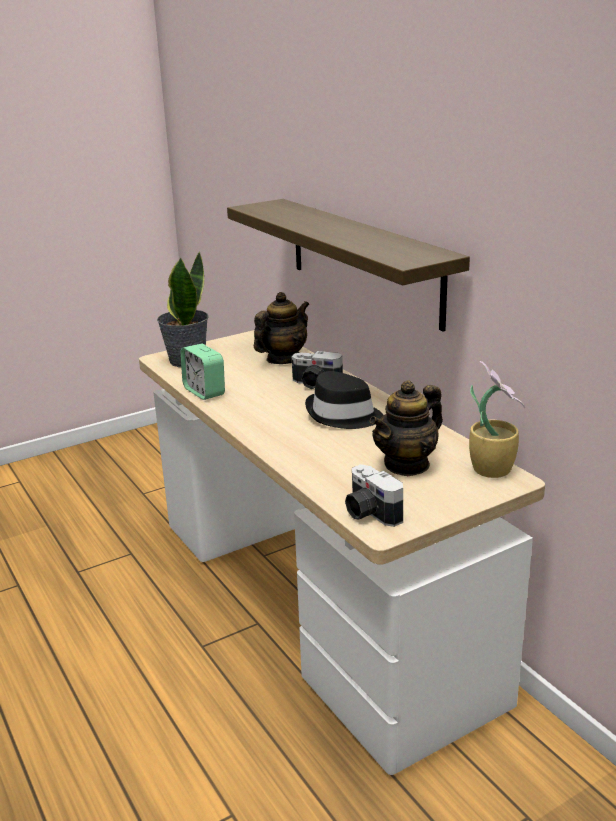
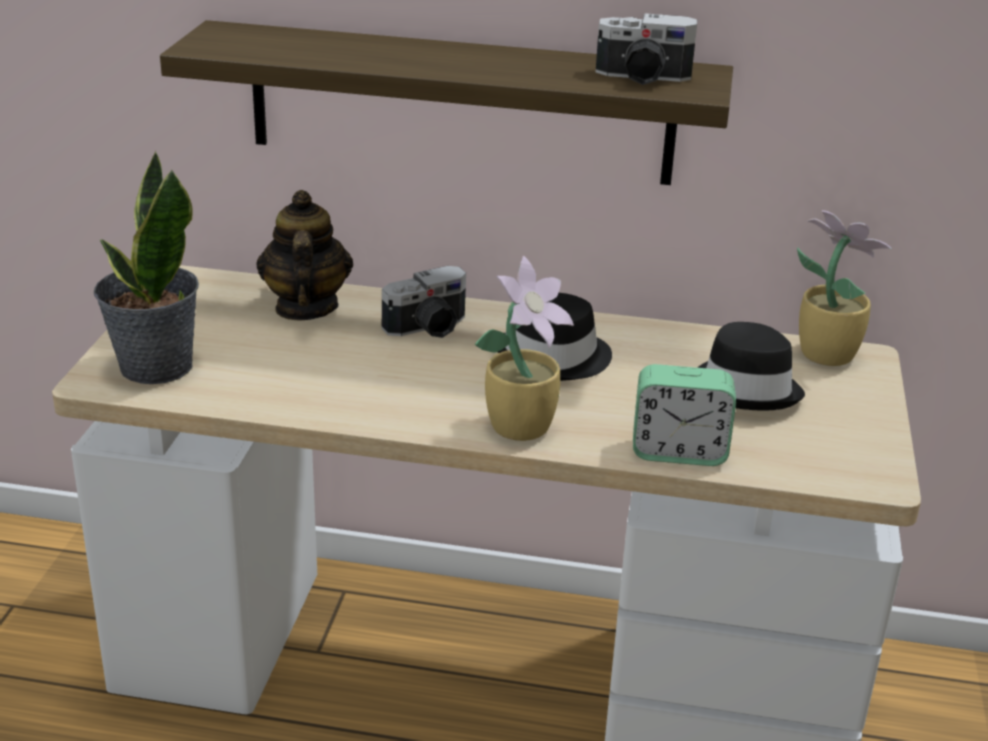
camera: 50 degrees left, 5 degrees up
(204, 392) = (297, 405): alarm clock -> alarm clock (679, 452)
(270, 434) = (523, 426): none -> potted plant
(369, 513) = (828, 467): camera -> camera (642, 78)
(407, 464) = (745, 389): teapot -> black hat

